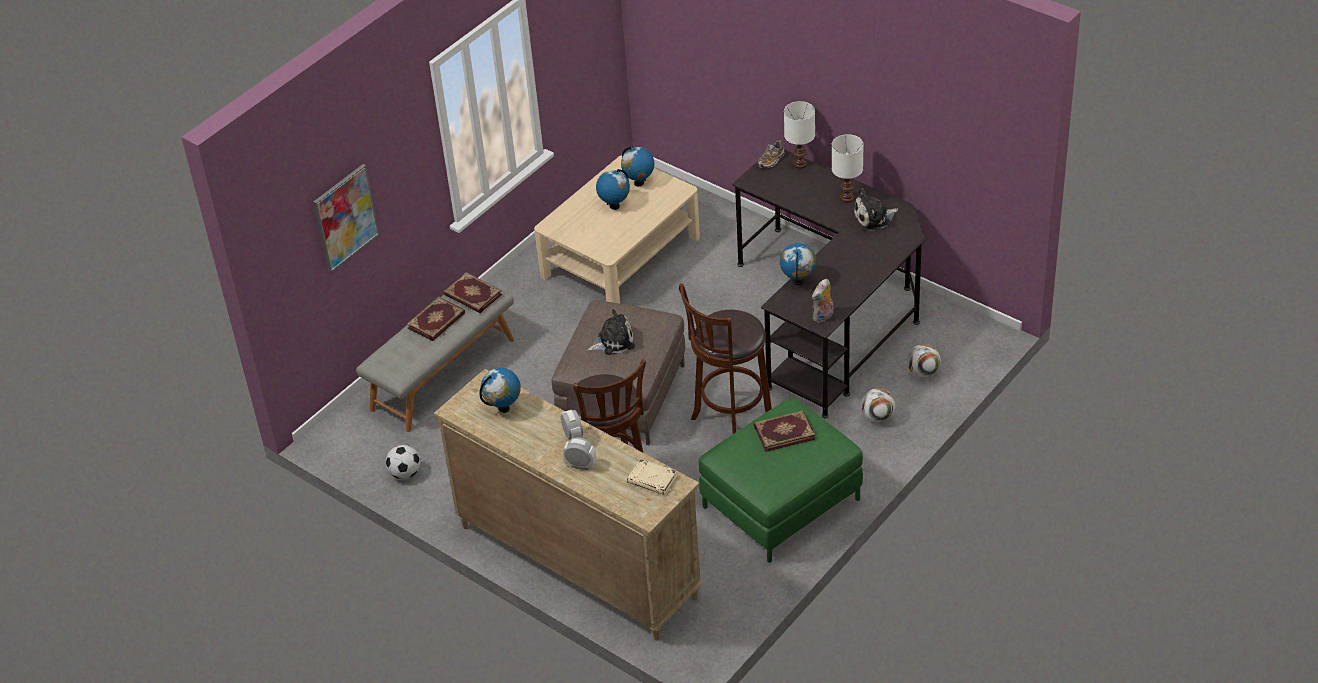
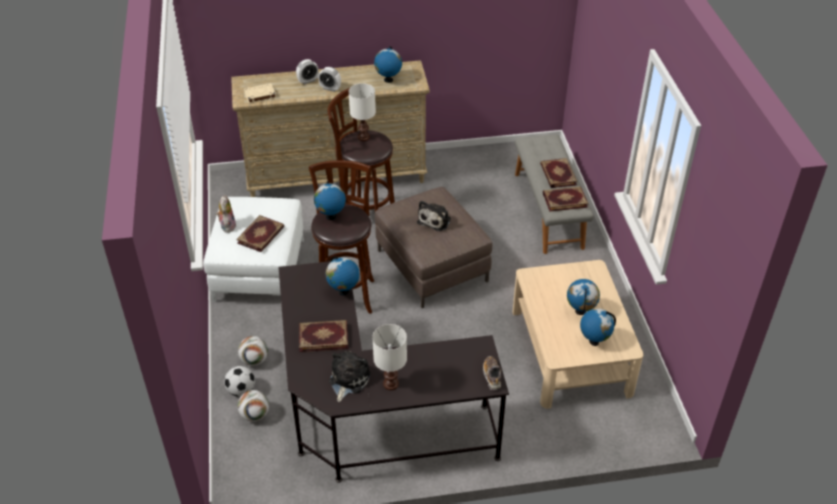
camera: 130 degrees right, 0 degrees up
(345, 217) = (601, 56): picture -> none
(405, 473) = (483, 157): football -> football (241, 390)
(734, 336) = (331, 217): none -> globe
(781, 503) = (260, 270): green ottoman -> white ottoman
(799, 164) = (466, 389): white table lamp -> white table lamp (364, 137)
(823, 317) = (295, 278): plush toy -> plush toy (227, 226)
(856, 258) = (323, 336): none -> book

